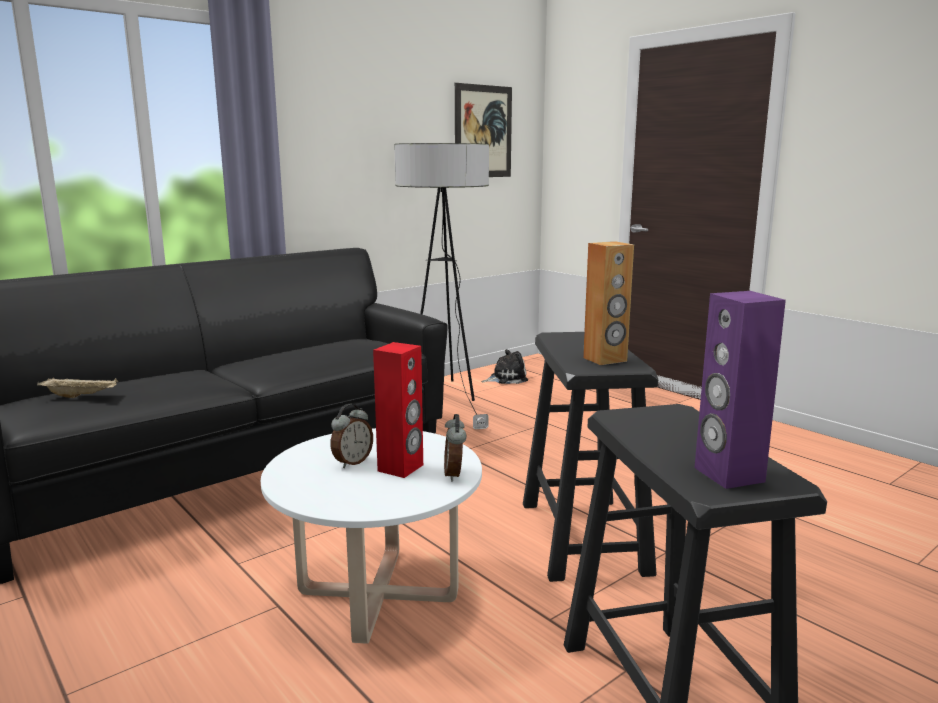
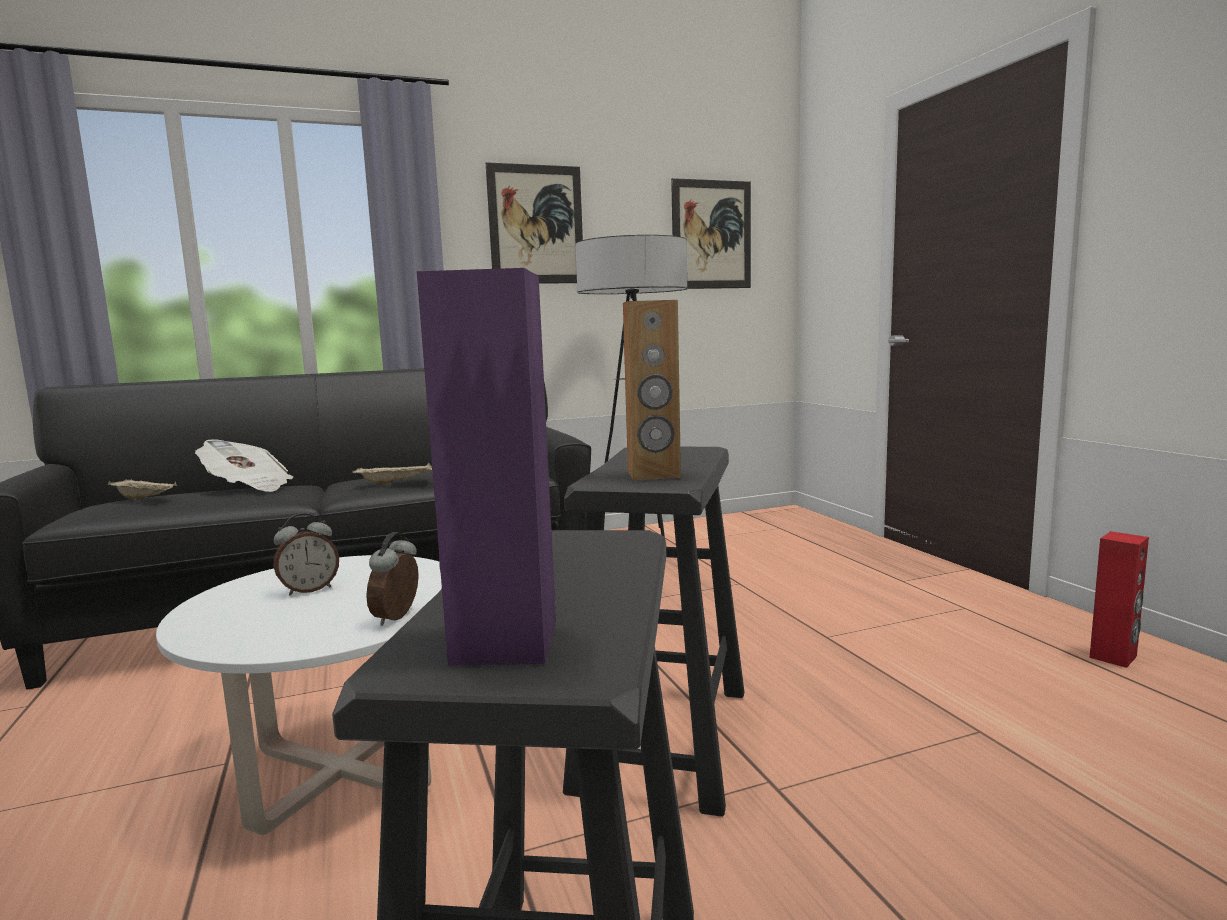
camera: 20 degrees right, 5 degrees down
(163, 377) = (248, 487): none -> newspaper
(302, 364) = (396, 483): none -> beige tray
(350, 121) = (536, 225): none -> picture
(401, 468) = (350, 602): red speaker -> red speaker (1113, 657)
(506, 378) = (732, 529): plush toy -> none

